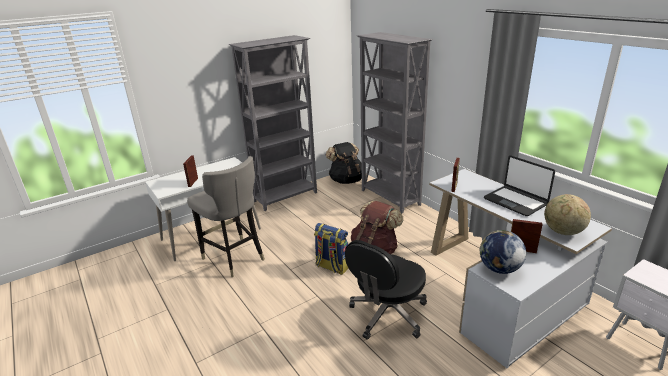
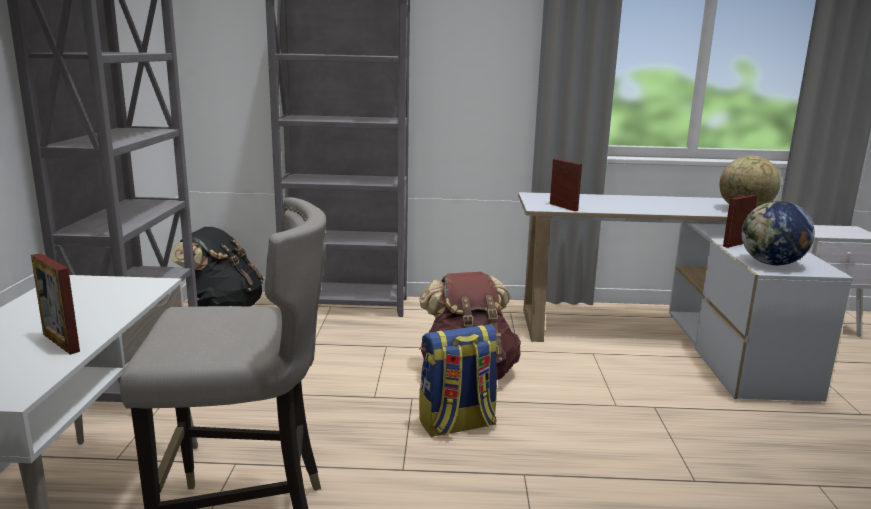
camera: 55 degrees left, 10 degrees down
(387, 315) = (646, 432): black office chair -> none
(515, 201) = (647, 202): laptop -> none

